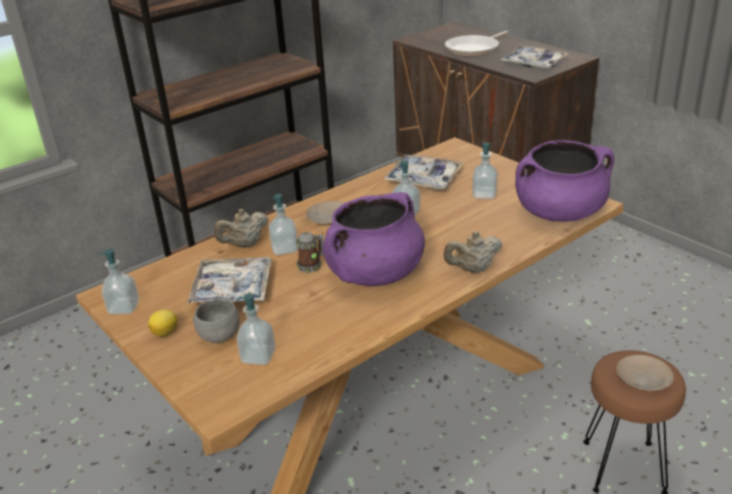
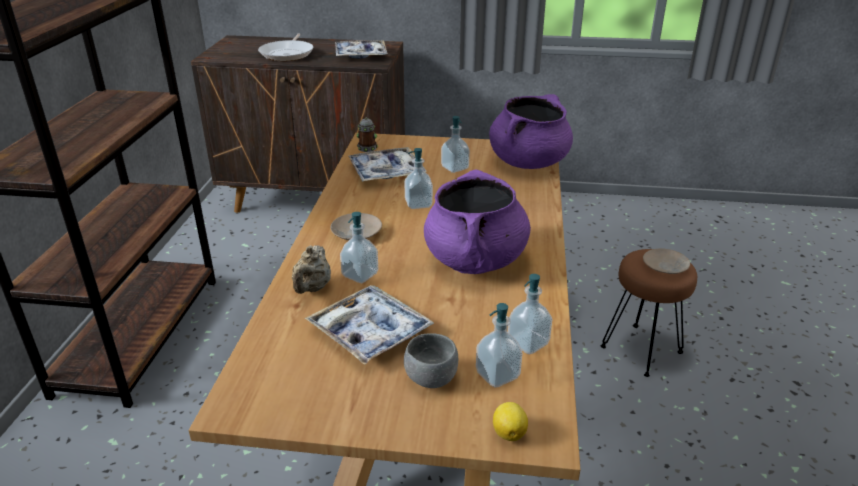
camera: 45 degrees left, 0 degrees up
(124, 308) = (280, 409): soap dispenser -> soap dispenser (528, 343)
(166, 332) = (371, 405): lemon -> lemon (509, 432)
(312, 265) = (409, 277): mug -> mug (368, 147)
(473, 269) = (539, 224): beige teapot -> none

